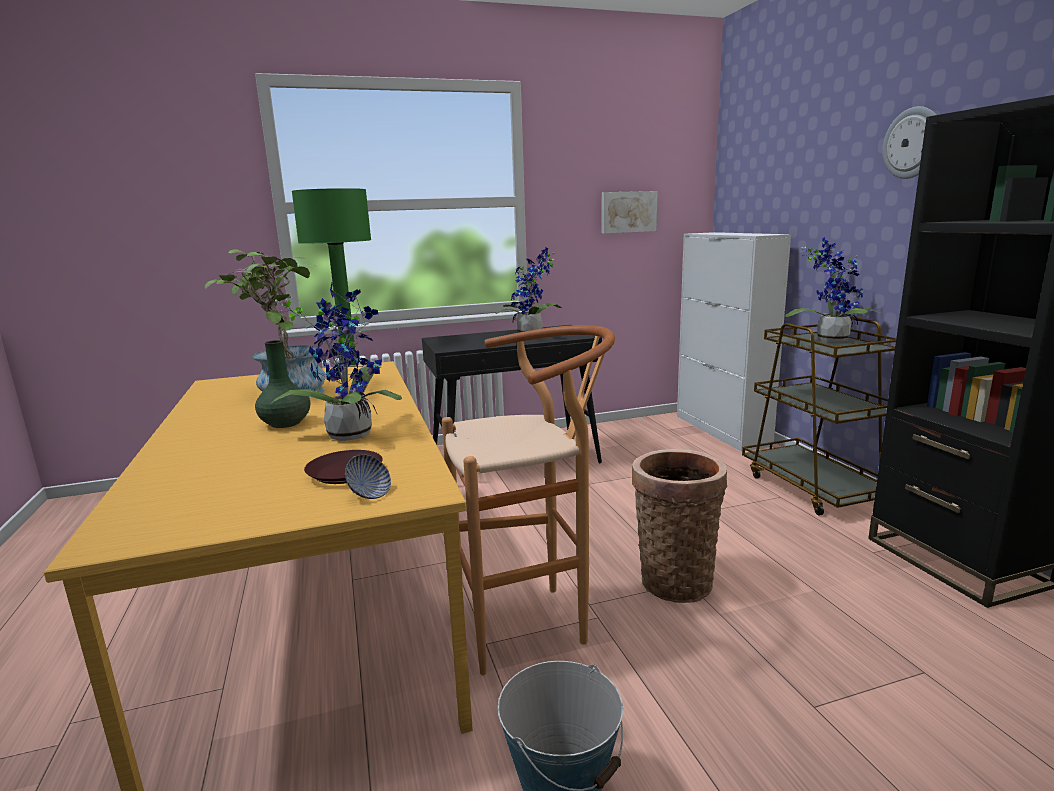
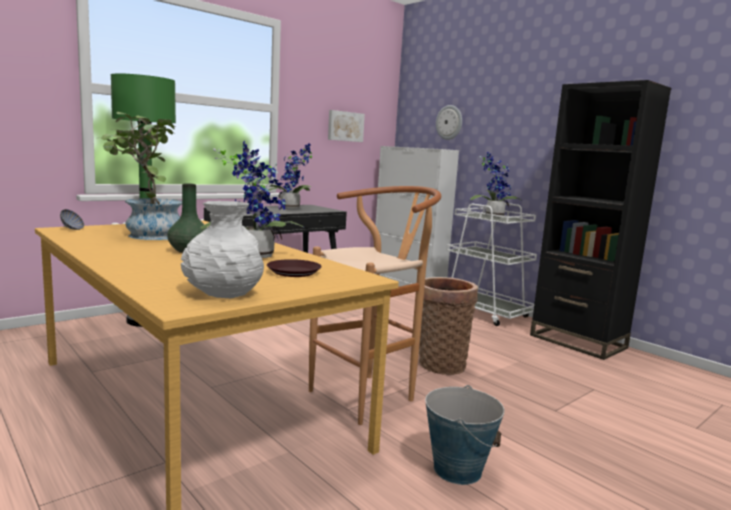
camera: 25 degrees left, 5 degrees down
(191, 516) = (222, 293): none -> white vase
(369, 494) = (332, 280): bowl -> bowl (72, 229)
(814, 487) = (484, 312): brown cart -> white cart
(912, 143) = (538, 100): wall clock -> wall clock (449, 122)

